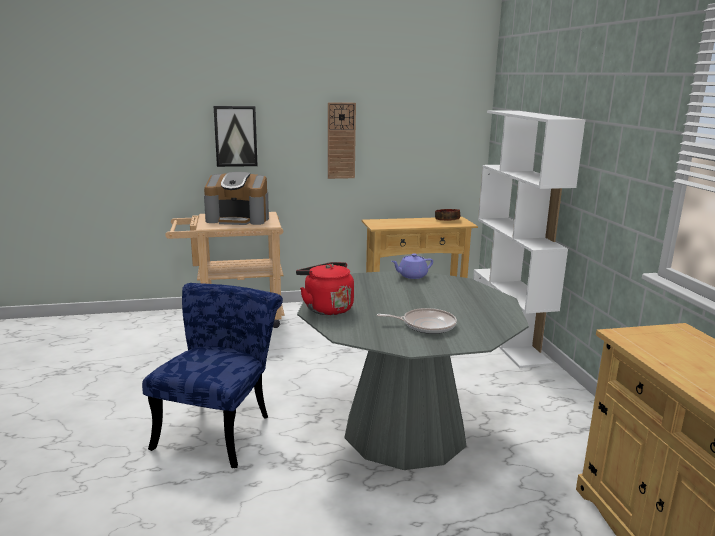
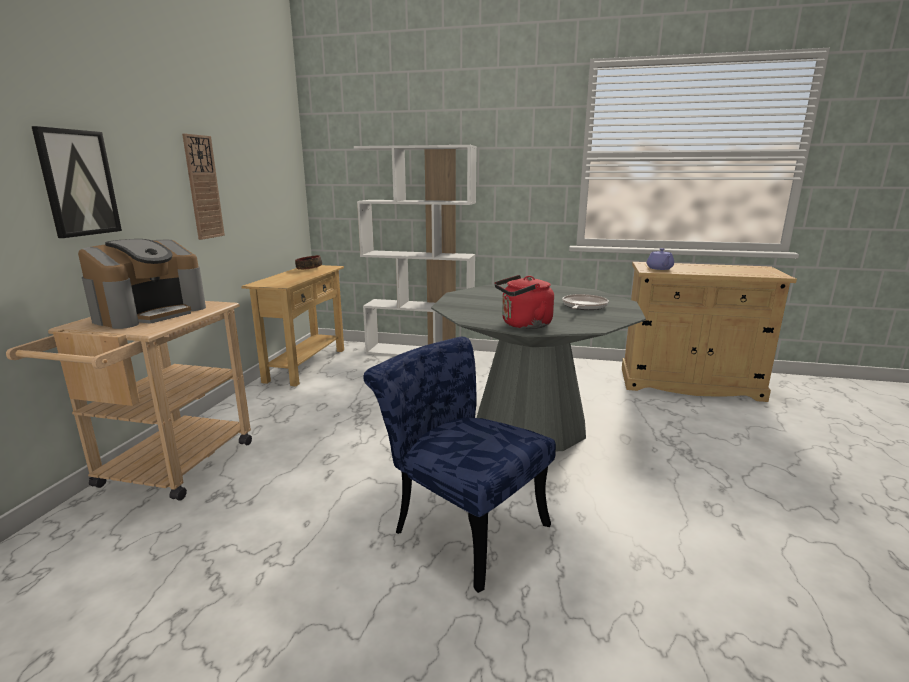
camera: 65 degrees left, 0 degrees up
(412, 276) = (463, 294): purple teapot -> purple teapot (659, 268)

